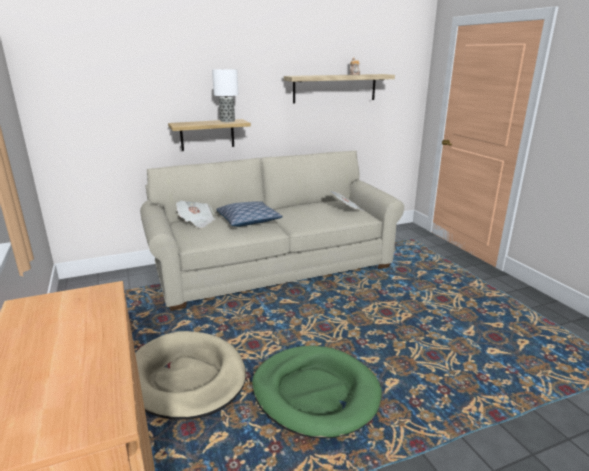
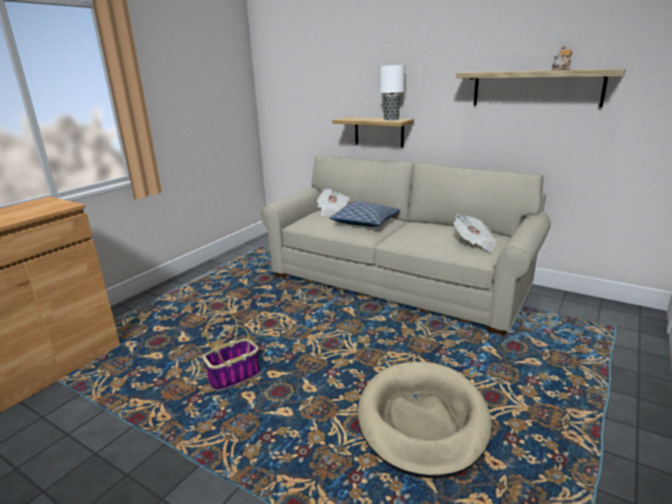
camera: 55 degrees right, 0 degrees up
(187, 378) = (208, 317): beige dog bed -> beige dog bed (422, 420)
(315, 393) = (234, 376): green dog bed -> basket

